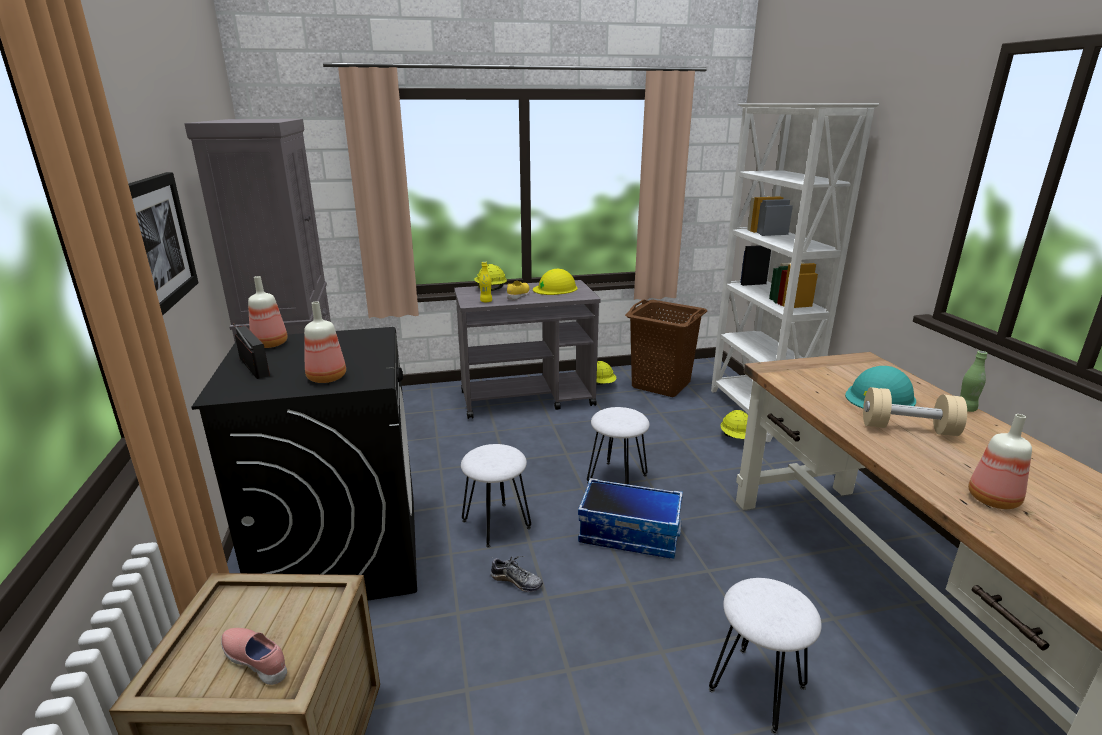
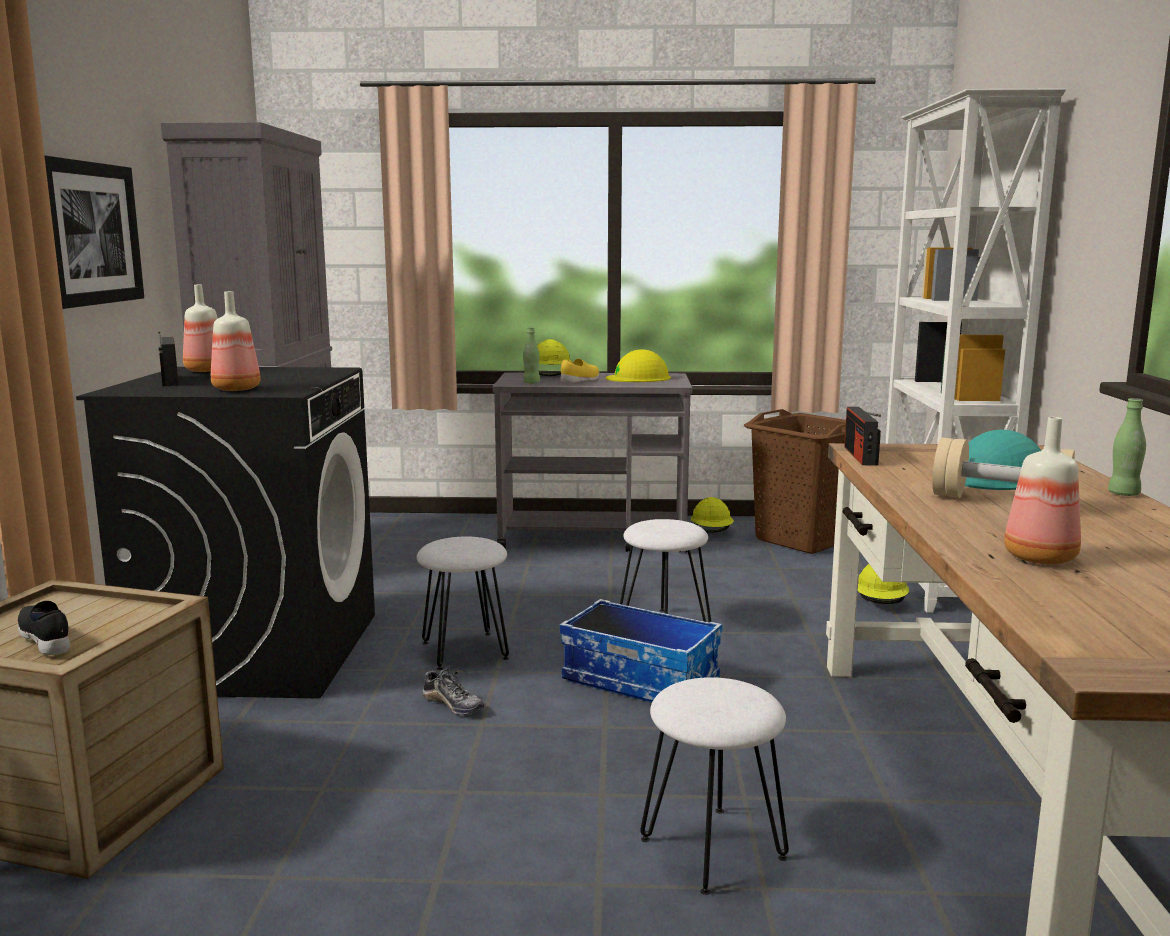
camera: 15 degrees right, 10 degrees down
(257, 661) = (47, 641): pink shoe -> black shoe
(486, 301) = (531, 383): yellow bottle -> green bottle
(778, 378) = (860, 455): none -> radio

